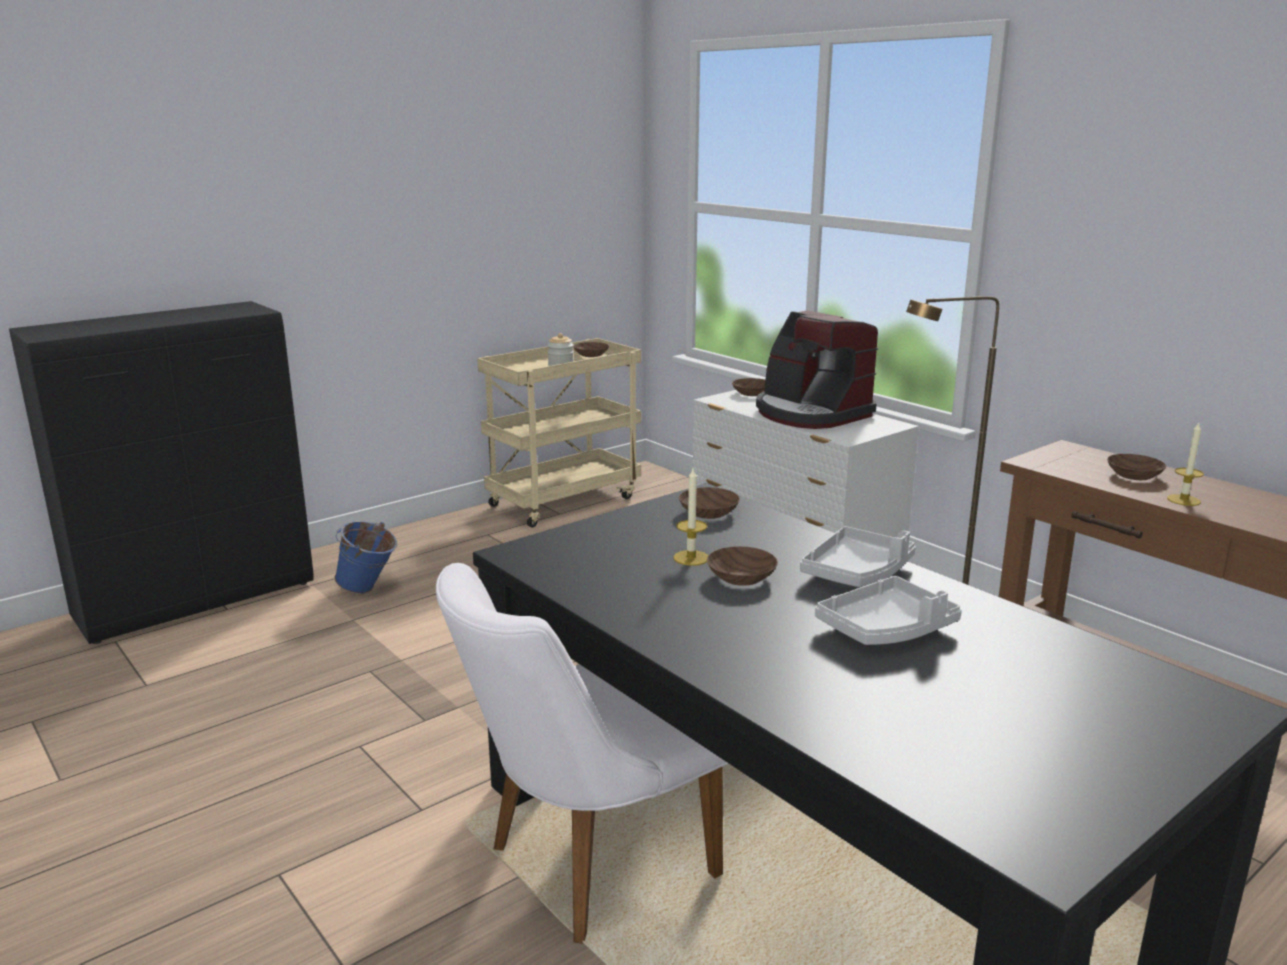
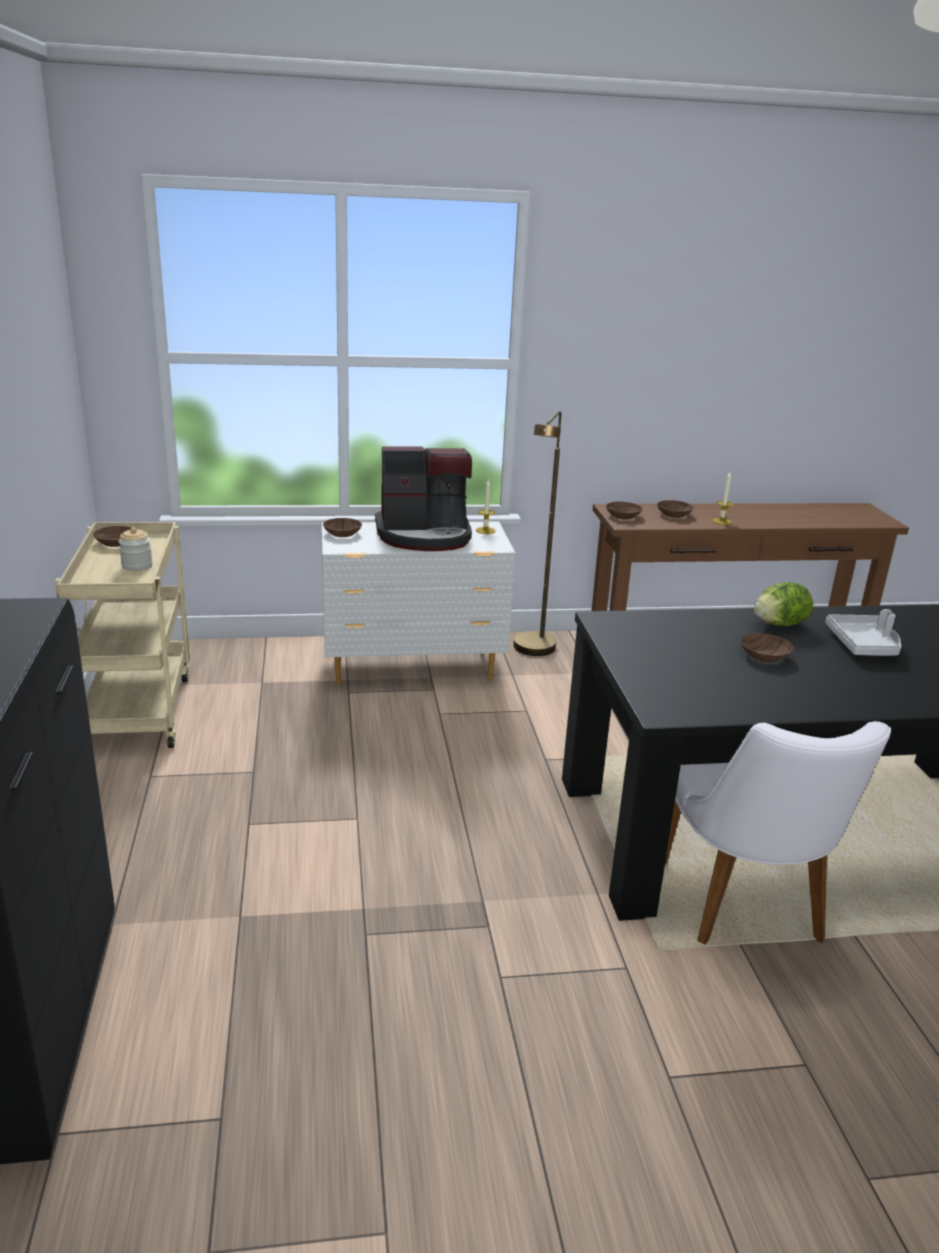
camera: 60 degrees left, 5 degrees up
(369, 590) = (182, 887): blue bucket -> none
(691, 558) = (720, 659): candle -> candle (485, 530)
(710, 513) = (641, 629): brown bowl -> brown bowl (624, 516)
(858, 572) = (779, 624): grey tray -> lettuce

